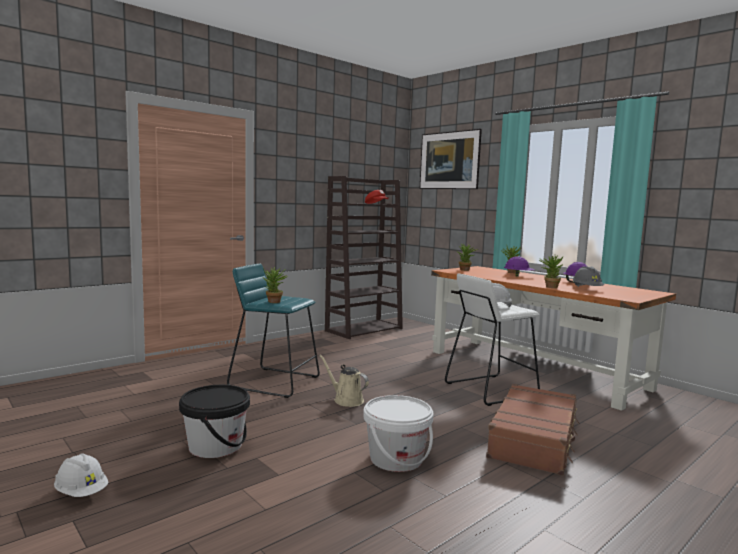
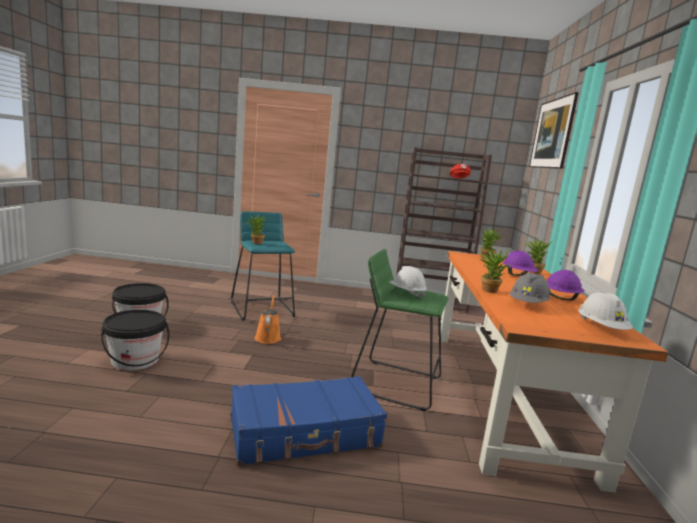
camera: 45 degrees right, 5 degrees up
(81, 492) = (51, 317): white hard hat -> white hard hat (601, 328)
(314, 470) = (135, 360): none -> black bucket
(346, 400) = (268, 337): beige watering can -> orange watering can
(396, 459) = (185, 381): white bucket -> none
(490, 389) = (396, 384): white stool -> green stool
(534, 440) = (305, 433): brown suitcase -> blue suitcase

